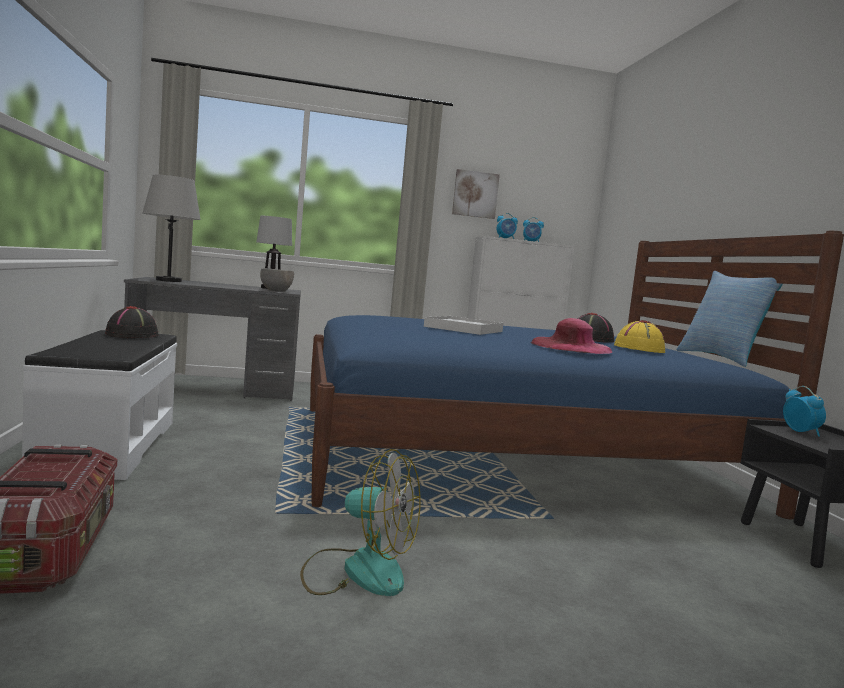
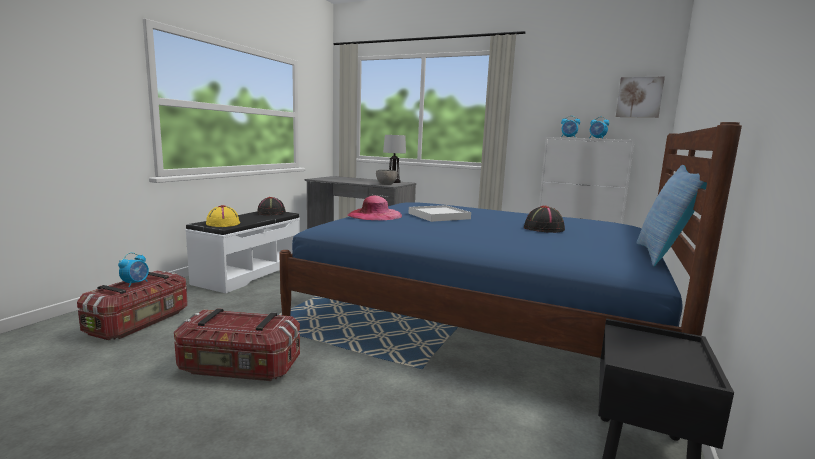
camera: 35 degrees right, 5 degrees up
(169, 281) = (334, 178): grey table lamp -> none
(358, 570) = (239, 368): fan -> storage box
(475, 194) = (549, 102): picture -> picture (639, 97)
(571, 347) = (478, 235): pink hat -> pink hat (375, 215)
(638, 349) = (561, 240): yellow hat -> yellow hat (223, 223)
(801, 432) = (650, 342): alarm clock -> alarm clock (135, 283)

